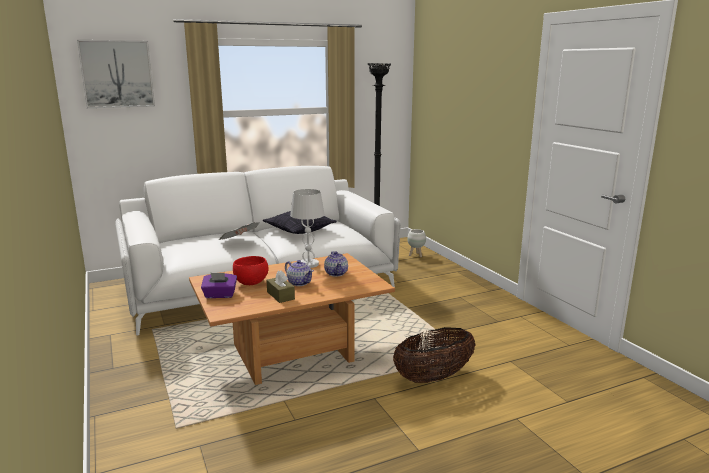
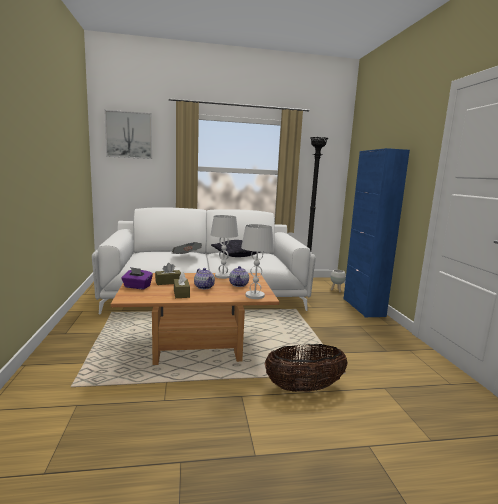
camera: 15 degrees right, 5 degrees down
(251, 283) = (168, 282): red bowl -> brown tissue box
(364, 285) = (254, 295): none -> white table lamp
(455, 273) = (363, 307): none -> blue cabinet

